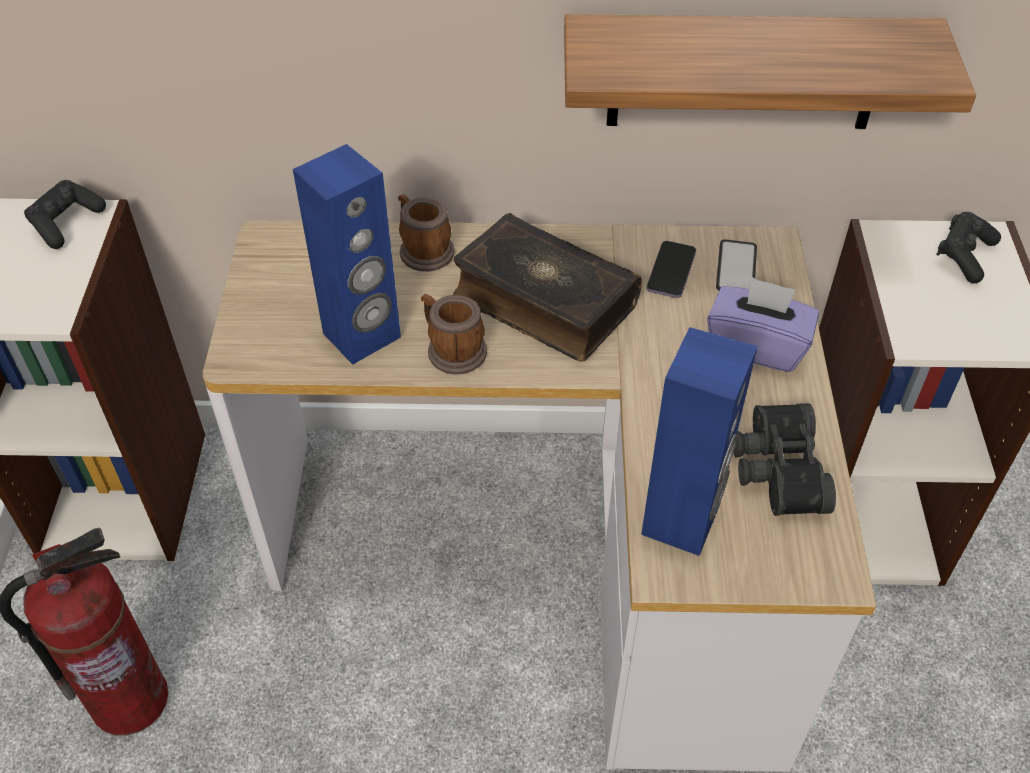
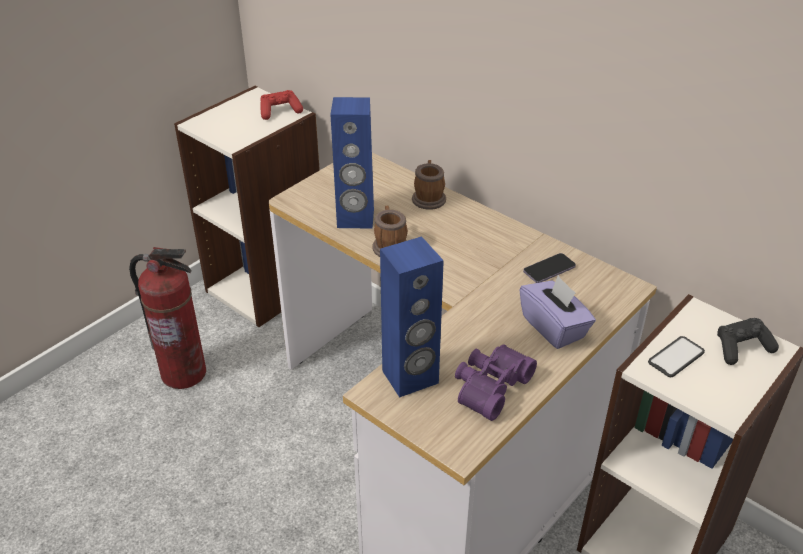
camera: 40 degrees right, 10 degrees down
(66, 223) = (280, 111): black game controller -> red game controller
(543, 302) = (461, 248): book -> none
(736, 268) = (590, 287): phone -> phone (676, 357)
(744, 72) = (633, 157): shelf -> none
(775, 470) = (489, 386): black binoculars -> purple binoculars

